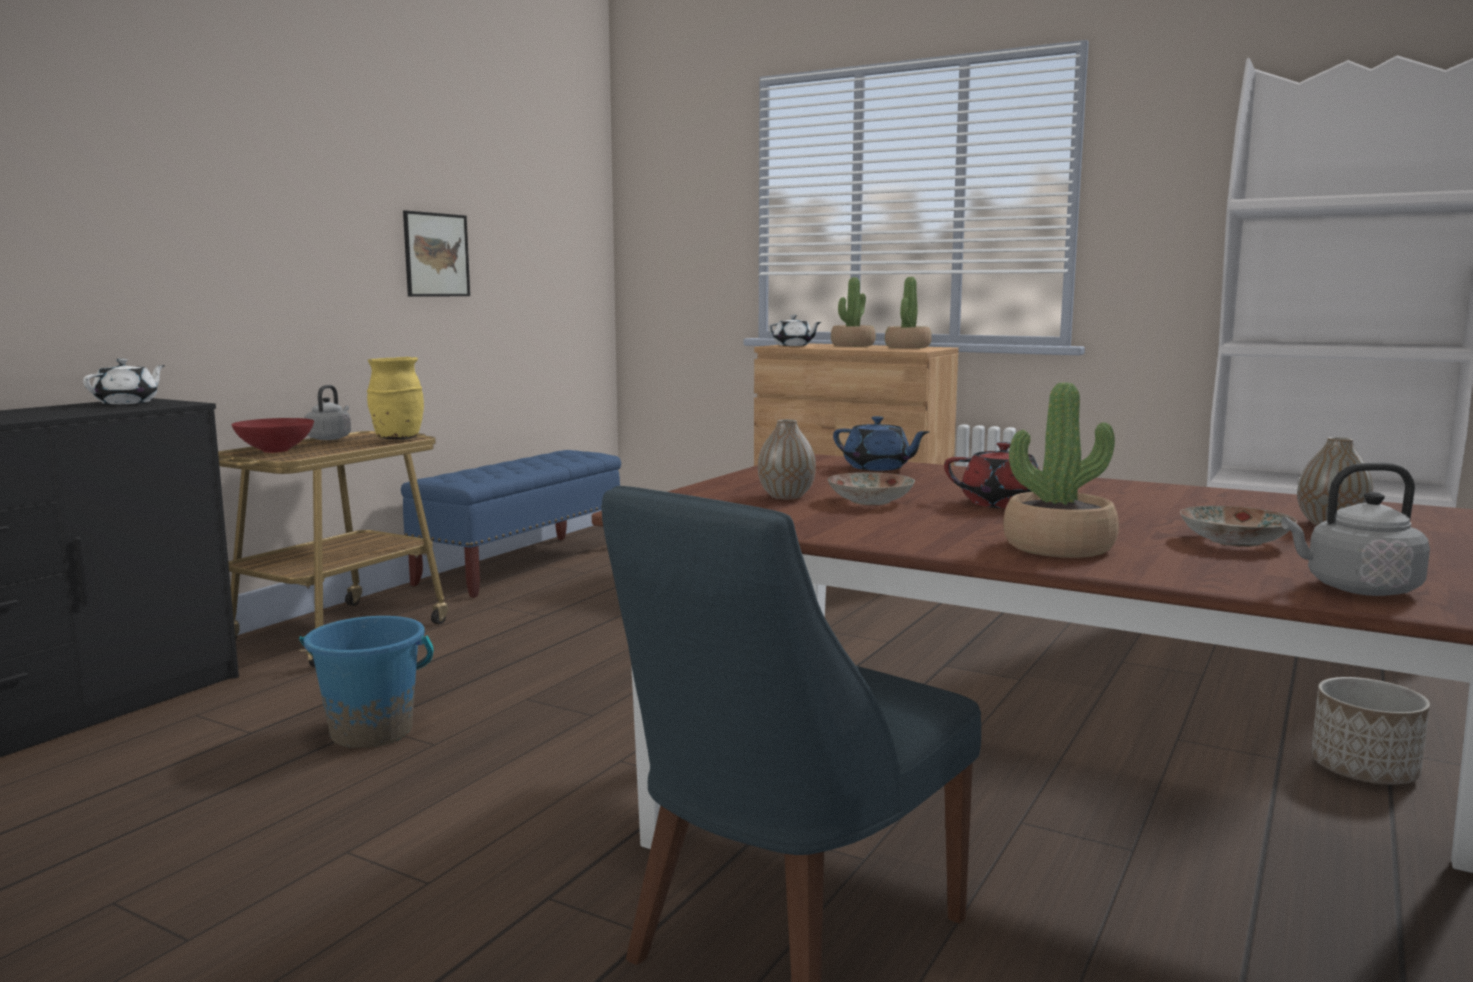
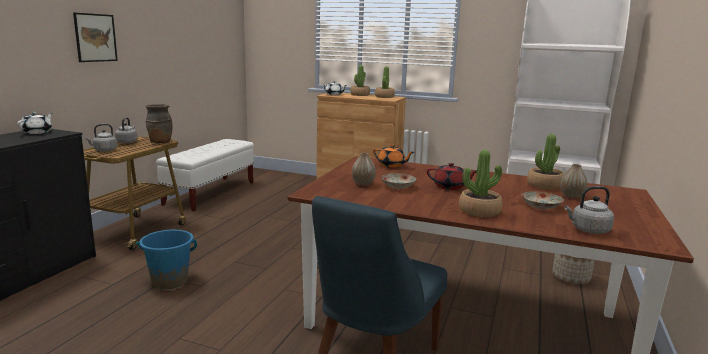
camera: 10 degrees left, 5 degrees up
(274, 451) = (104, 150): red bowl -> grey kettle
(397, 438) = (160, 142): yellow vase -> brown vase
(436, 255) = (168, 50): picture -> picture (95, 37)
(522, 565) = (211, 193): blue bench -> white bench
(878, 468) = (392, 165): blue teapot -> orange teapot
(1261, 505) = (544, 185): none -> potted plant

